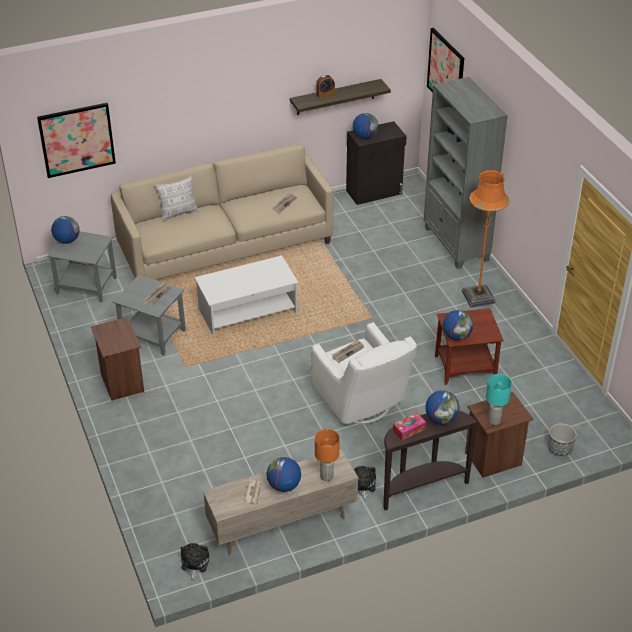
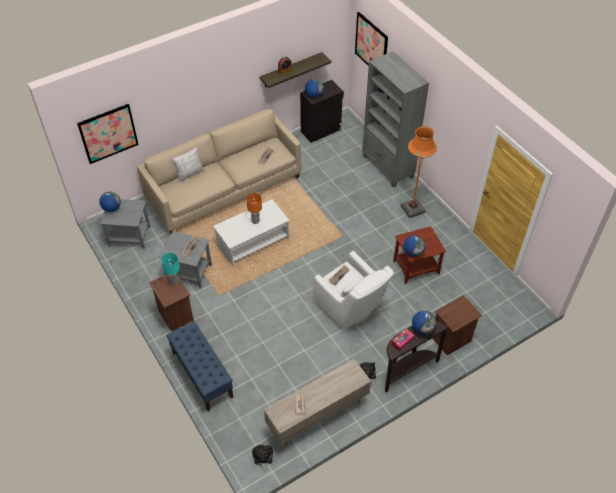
camera: 10 degrees left, 10 degrees up
(139, 455) = (202, 374): none -> blue bench
(284, 486) = (320, 396): globe -> none
(327, 476) = (349, 383): orange table lamp -> orange table lamp (255, 221)
(494, 421) = (455, 321): turquoise table lamp -> turquoise table lamp (174, 281)
(559, 448) = (494, 324): planter -> none

